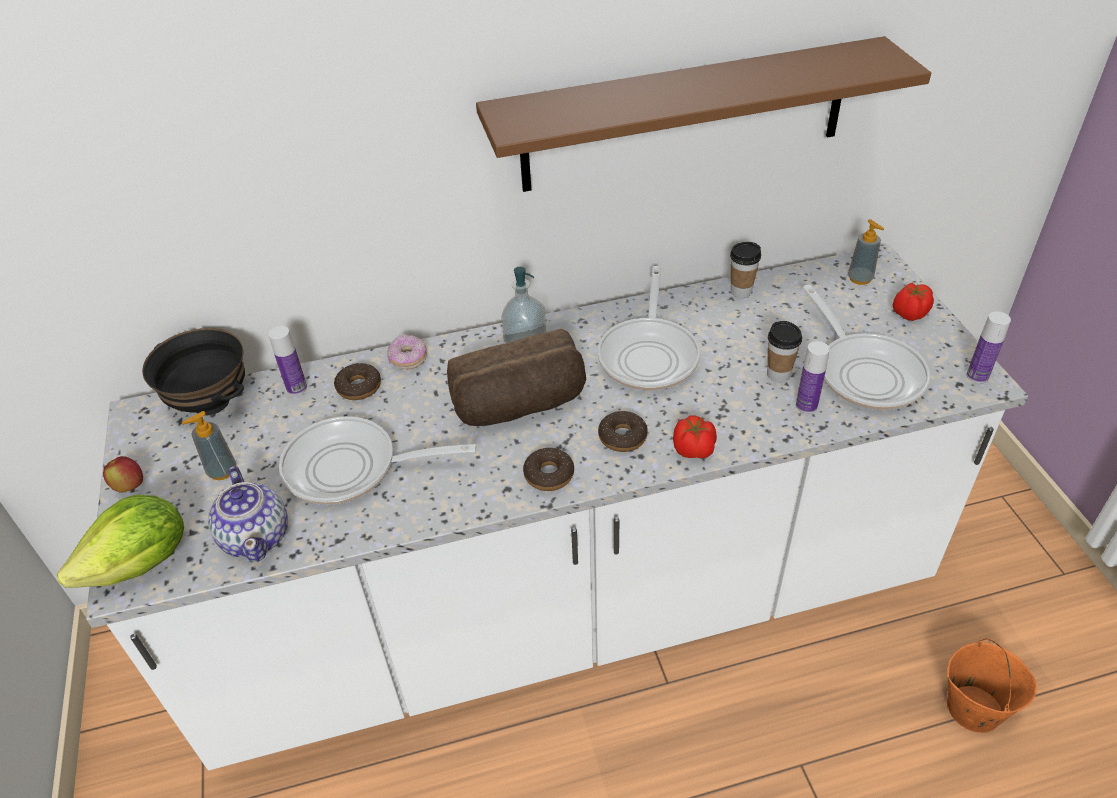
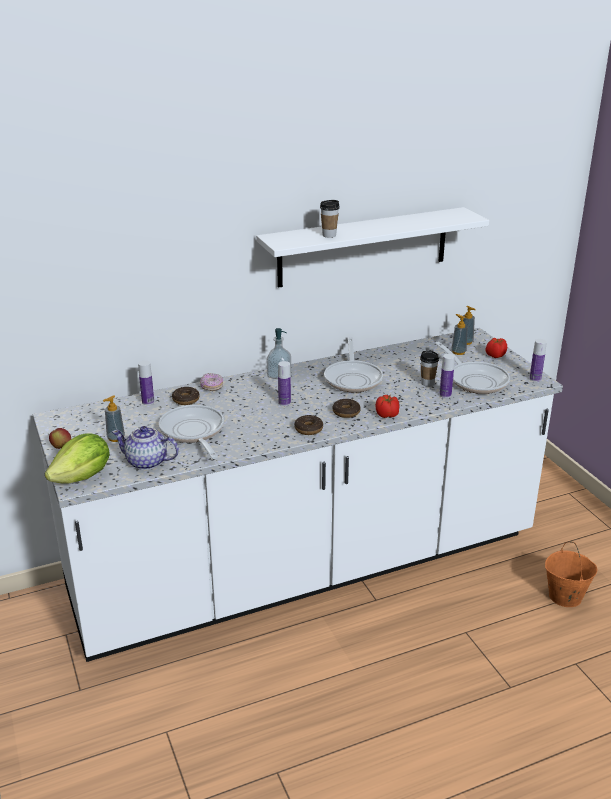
camera: 10 degrees left, 15 degrees down
(210, 403) = (97, 411): black bowl -> none
(256, 536) = (147, 462): teapot -> teapot turned 135 degrees clockwise
(351, 468) = (193, 433): frying pan -> frying pan turned 75 degrees clockwise
(520, 406) = (284, 403): bread -> bottle
(685, 116) = (363, 247): brown shelf -> white shelf
(741, 291) = (399, 350): cup -> cup (329, 235)
(844, 301) = (458, 352): none -> soap dispenser

